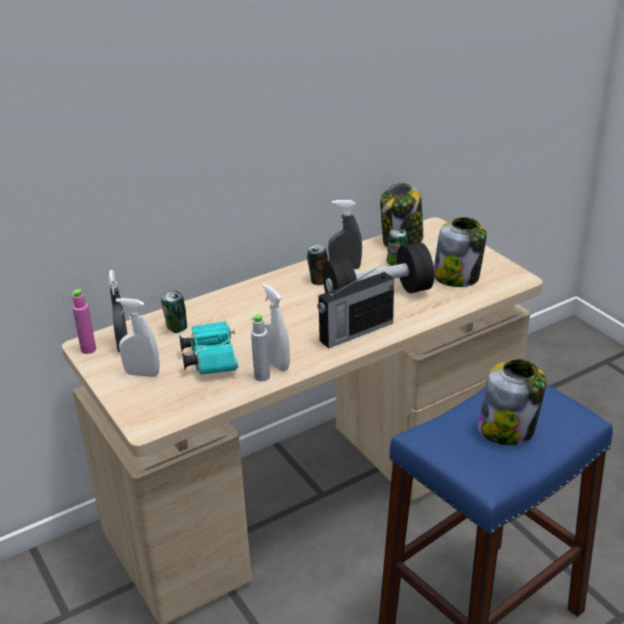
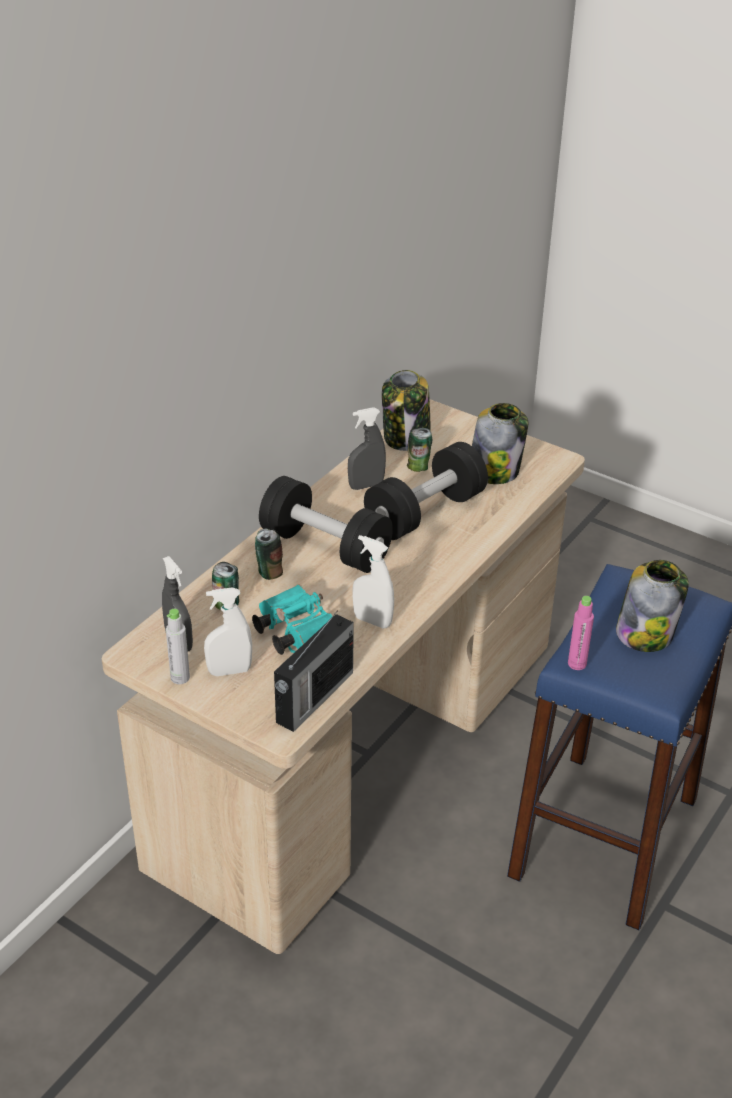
camera: 25 degrees left, 5 degrees up
(88, 349) = (141, 657): pink bottle -> pink bottle (577, 664)
(262, 376) = (367, 640): grey bottle -> grey bottle (180, 678)
(281, 304) = (325, 547): none -> black dumbbell
(318, 280) = (346, 507): can -> can (269, 572)
(355, 332) = (430, 563): radio -> radio (313, 698)

